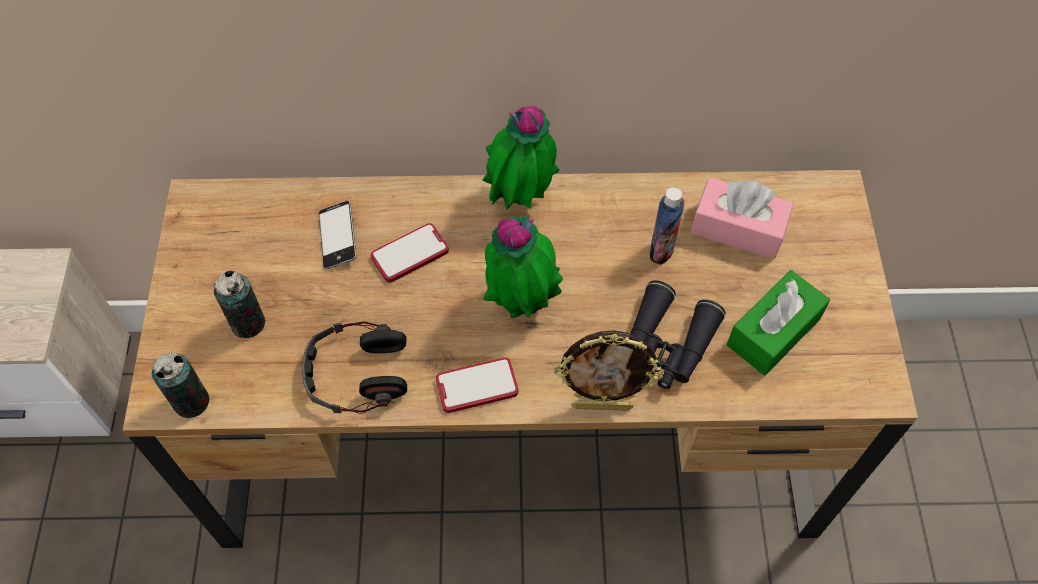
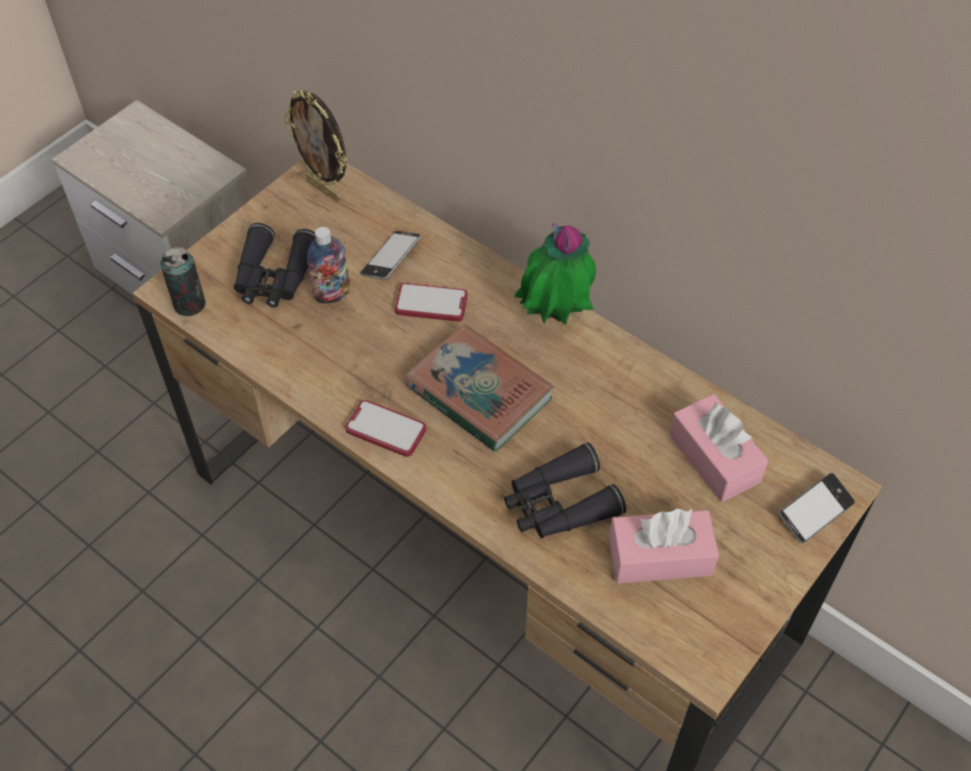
camera: 40 degrees right, 5 degrees down
(248, 323) = (274, 277): can -> black binoculars
(357, 374) = (312, 362): headphones -> none
(521, 302) = (478, 393): potted plant -> book
(602, 405) = (463, 510): picture frame -> picture frame (325, 190)
(661, 250) = (630, 431): bottle -> bottle (332, 294)
(773, 332) = (660, 556): green tissue box -> pink tissue box
(838, 220) = (815, 511): none -> phone

